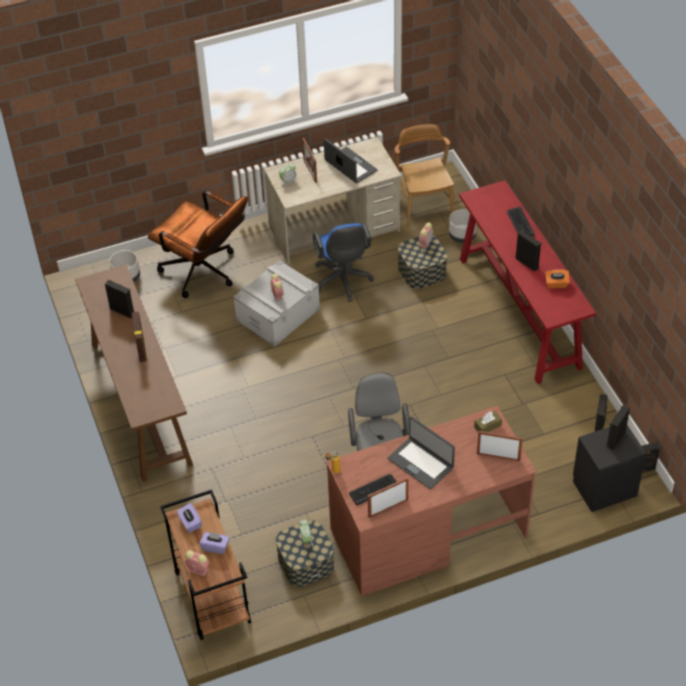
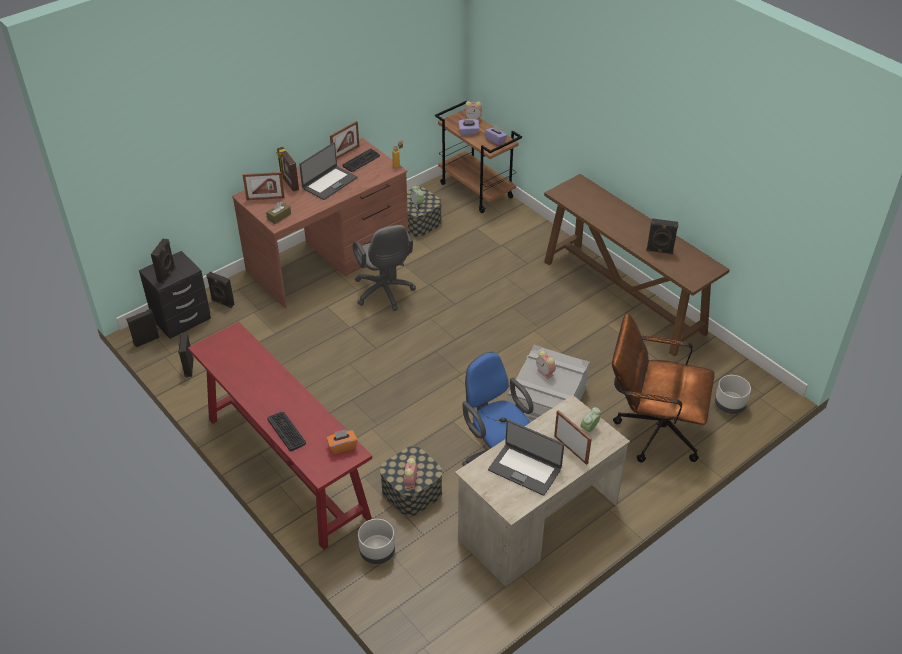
camera: 160 degrees right, 5 degrees down
(142, 348) = (616, 226): picture frame -> picture frame (289, 183)
(421, 463) = (329, 183): laptop -> laptop turned 105 degrees clockwise
(424, 206) = (440, 587): brown chair -> none
(527, 263) = (269, 384): black speaker -> black speaker (222, 303)
(556, 284) = (233, 367): orange tissue box -> orange tissue box (342, 447)

